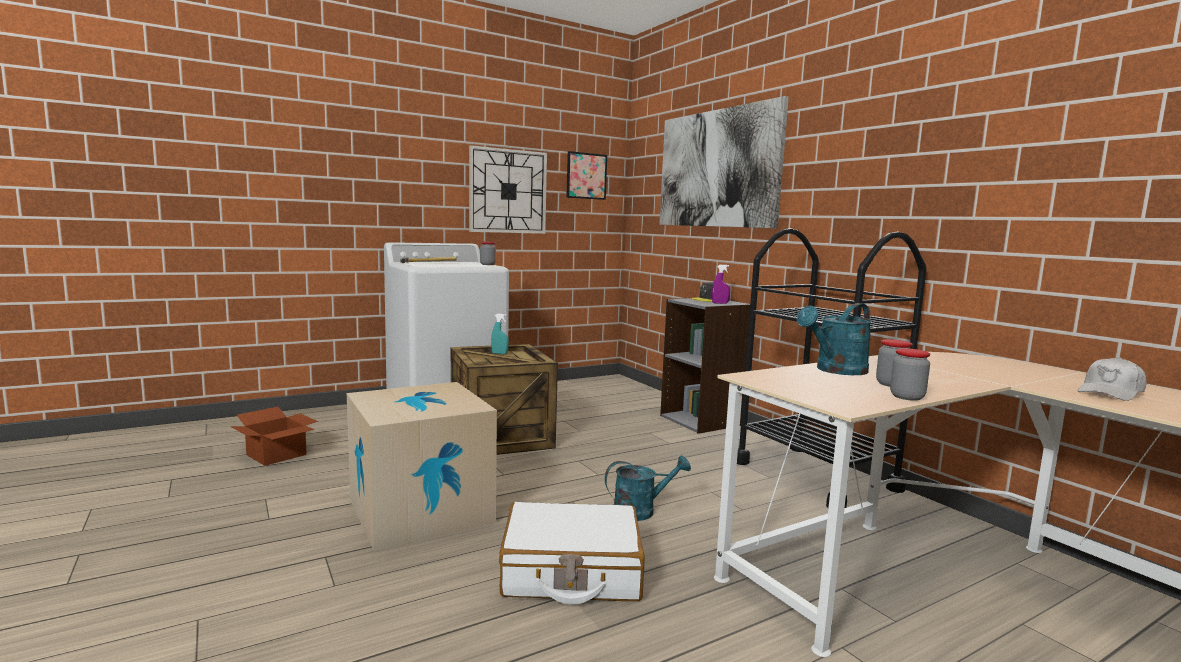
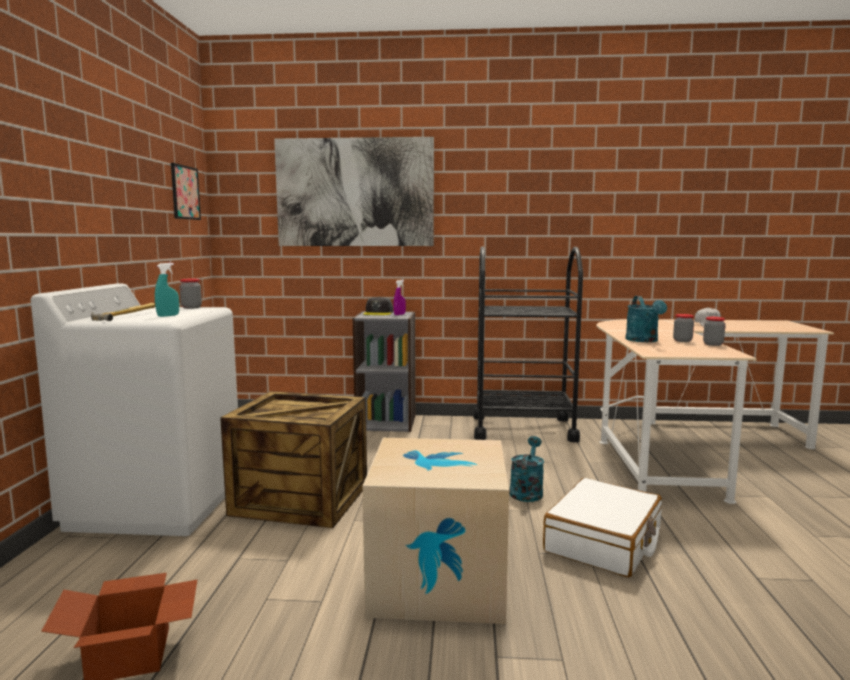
camera: 55 degrees left, 0 degrees up
(499, 353) = (273, 408): turquoise spray bottle -> turquoise spray bottle (168, 316)
(508, 191) = (132, 212): wall clock -> none

